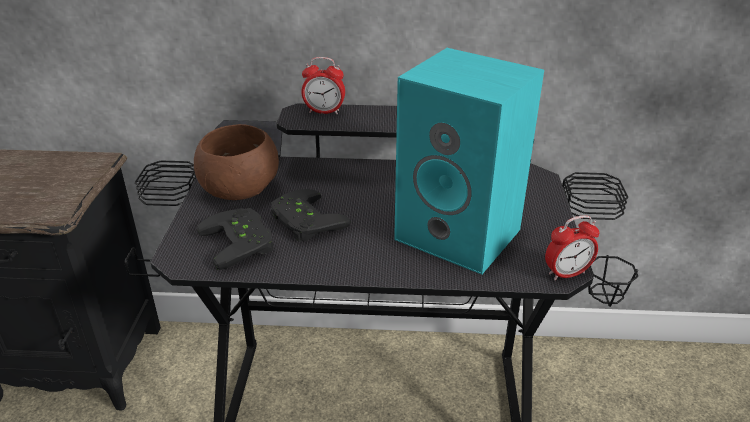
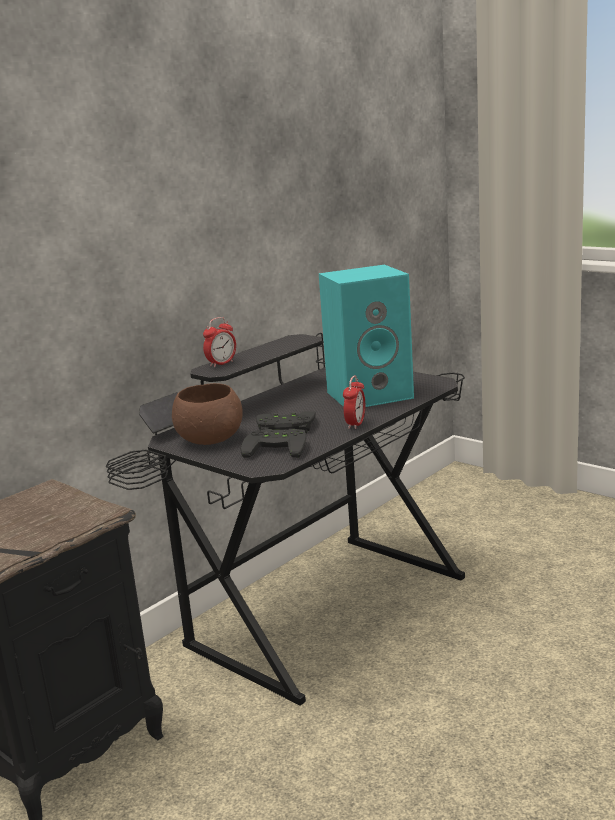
camera: 50 degrees left, 15 degrees down
(567, 273) = (443, 381): alarm clock -> alarm clock (355, 424)

